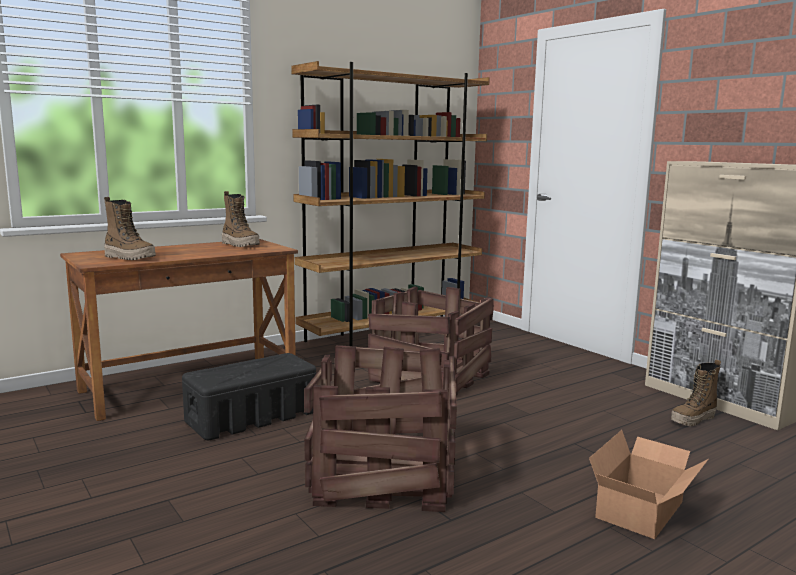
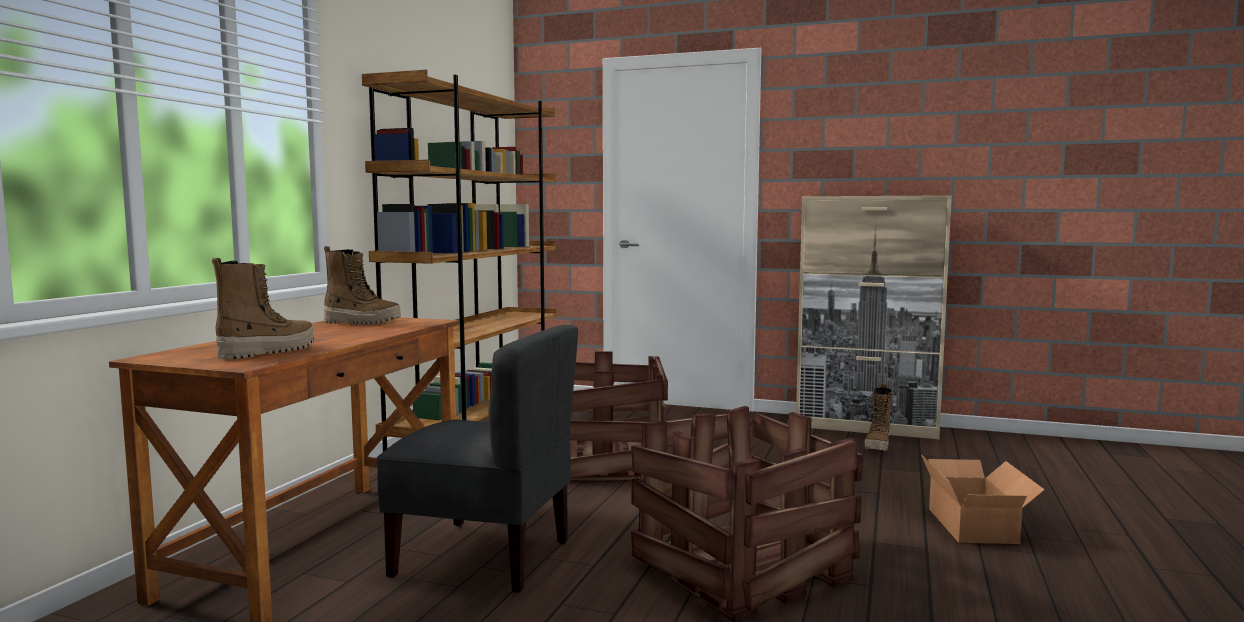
camera: 35 degrees left, 5 degrees down
(130, 258) = (267, 352): boot -> boot turned 45 degrees counterclockwise
(251, 417) = (484, 558): black storage box -> grey chair

